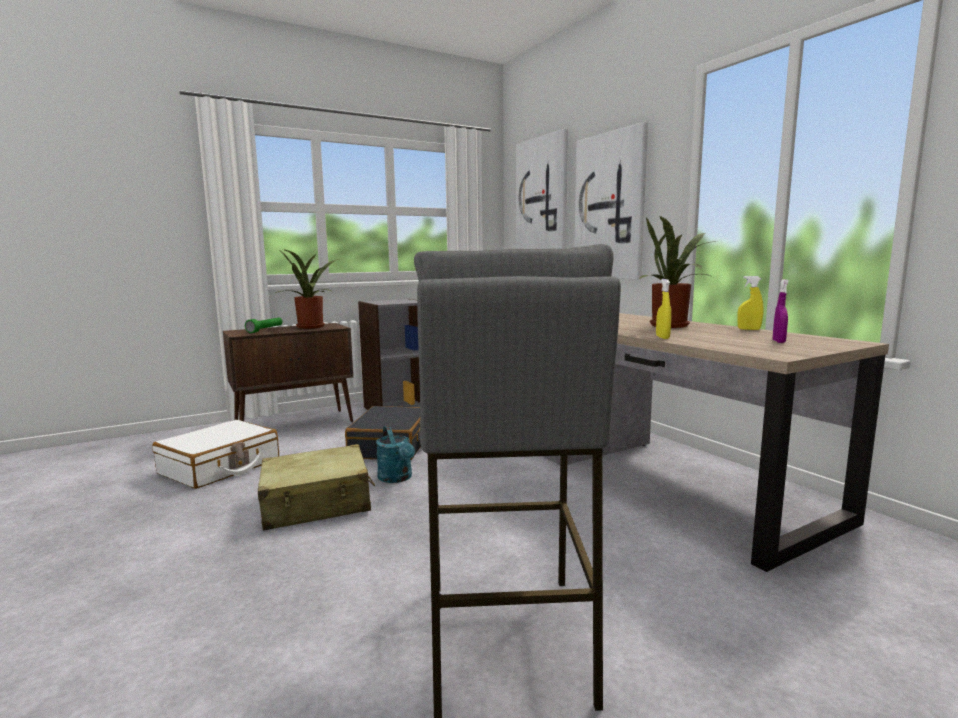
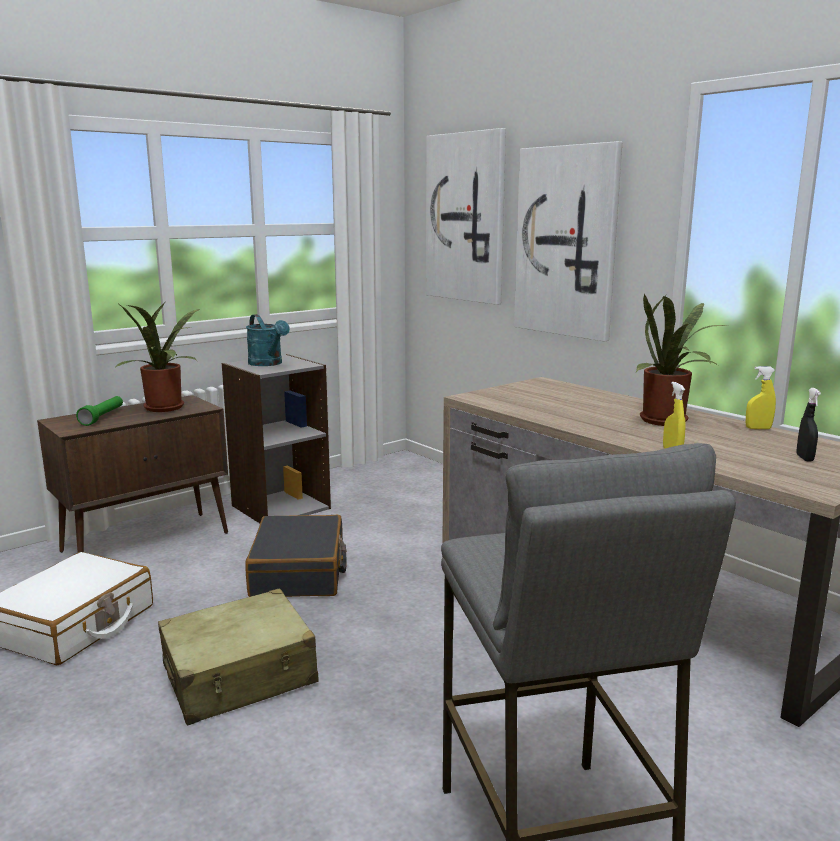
camera: 10 degrees left, 5 degrees up
(397, 478) = (329, 626): turquoise watering can -> turquoise watering can (268, 364)
(778, 341) = (804, 458): purple spray bottle -> black spray bottle

